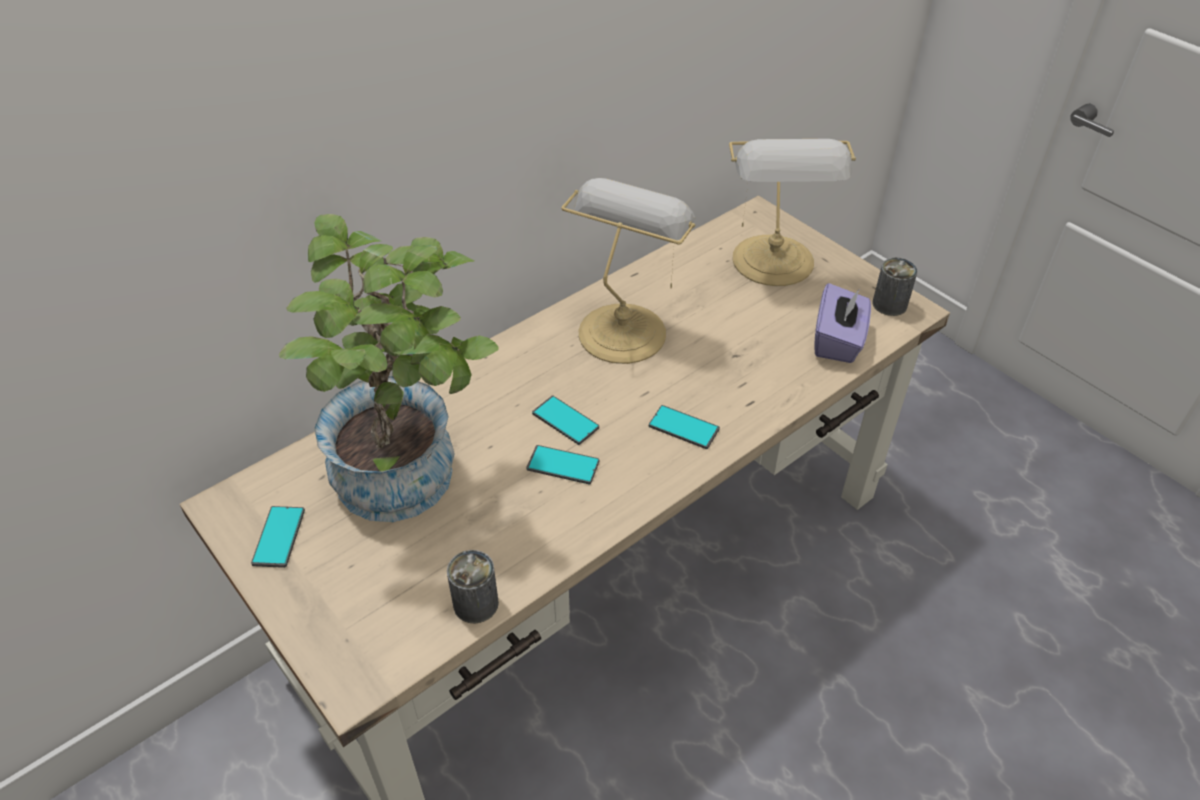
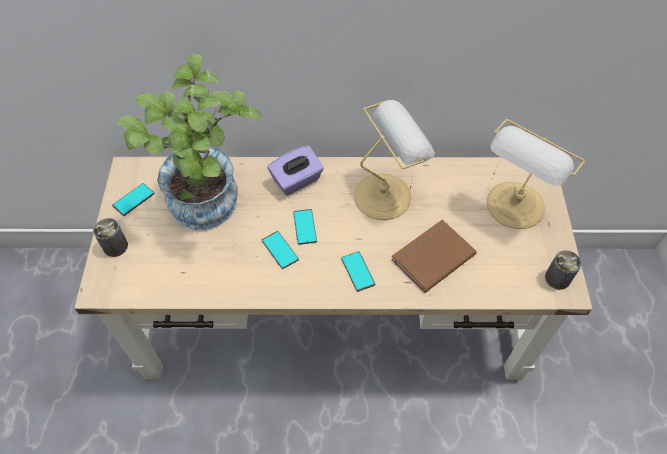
camera: 40 degrees right, 10 degrees up
(476, 603) = (176, 291): can -> can (115, 246)
(745, 361) = (431, 256): none -> brown book
(838, 341) = (498, 280): purple tissue box -> purple tissue box (297, 181)

